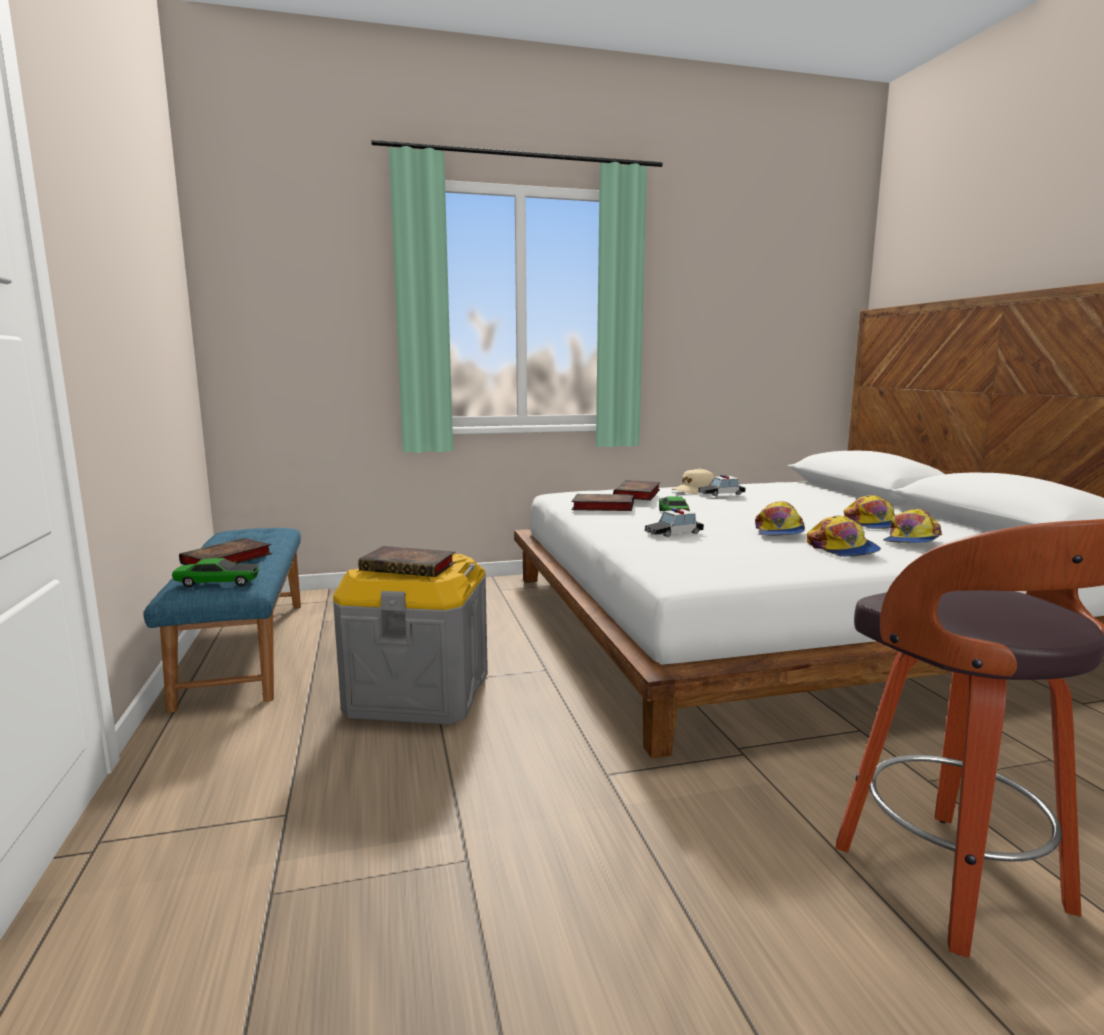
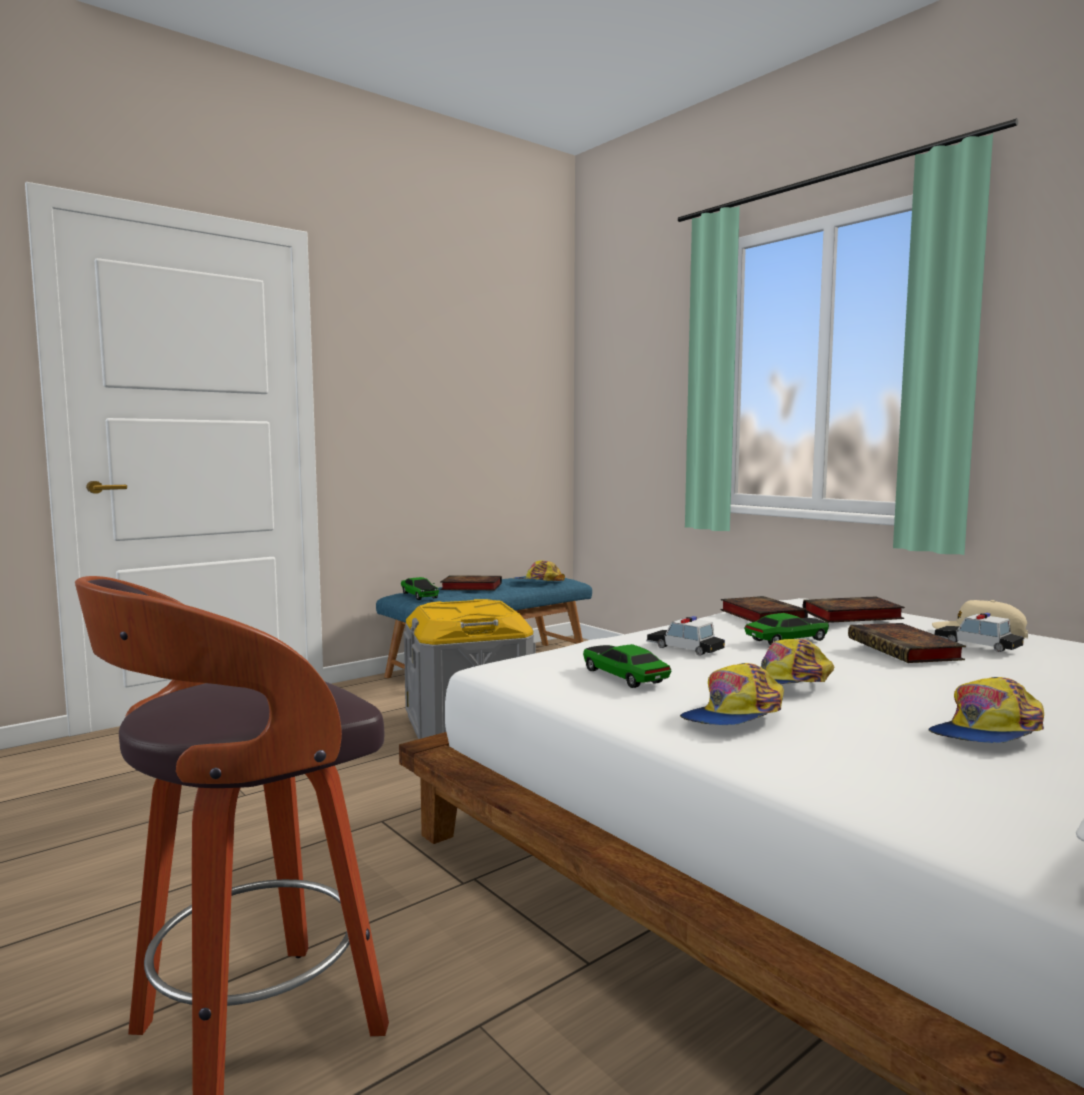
camera: 65 degrees right, 5 degrees down
(411, 567) = (460, 609): book -> book (906, 650)
(745, 554) = (625, 677): none -> toy car
(911, 540) = (895, 756): cap -> cap (538, 582)

